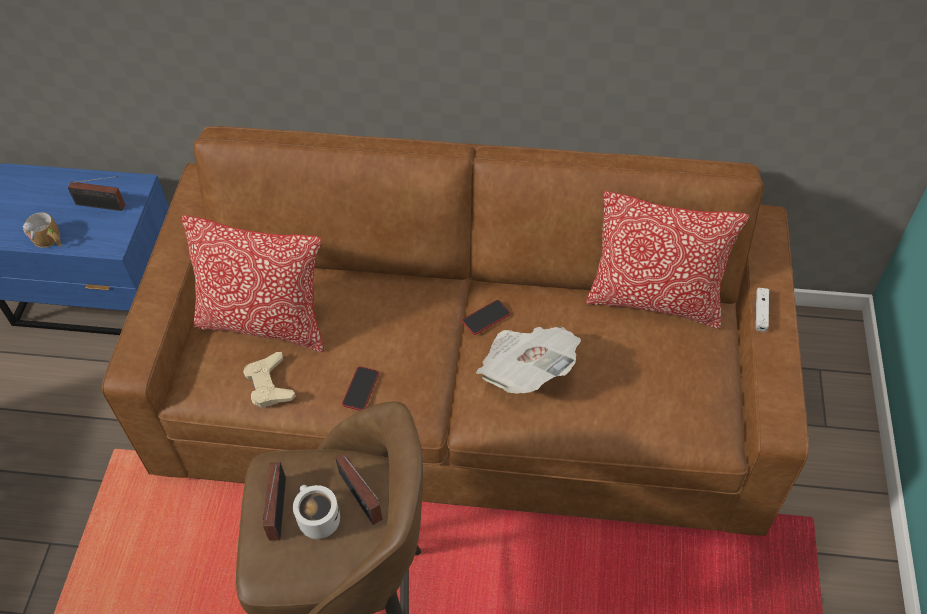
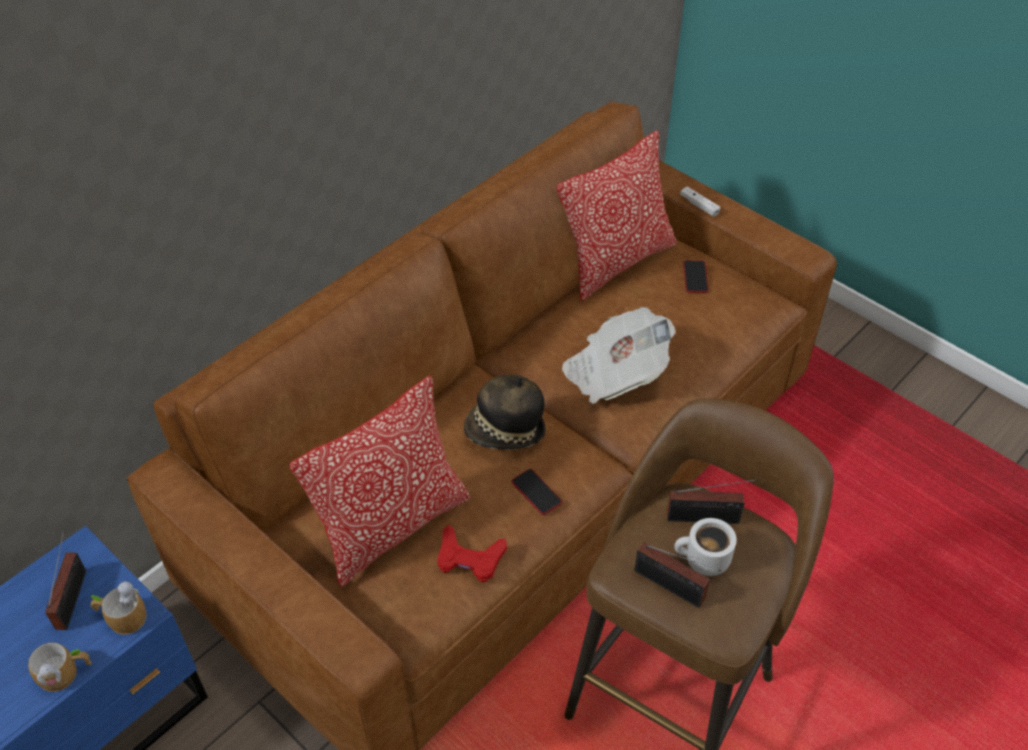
camera: 55 degrees left, 5 degrees down
(103, 205) = (73, 596): radio -> radio turned 45 degrees counterclockwise
(104, 237) = (121, 616): none -> mug
(269, 384) = (469, 558): beige game controller -> red game controller
(404, 336) = (505, 431): none -> hat
(486, 318) = (536, 369): phone -> phone (695, 277)

